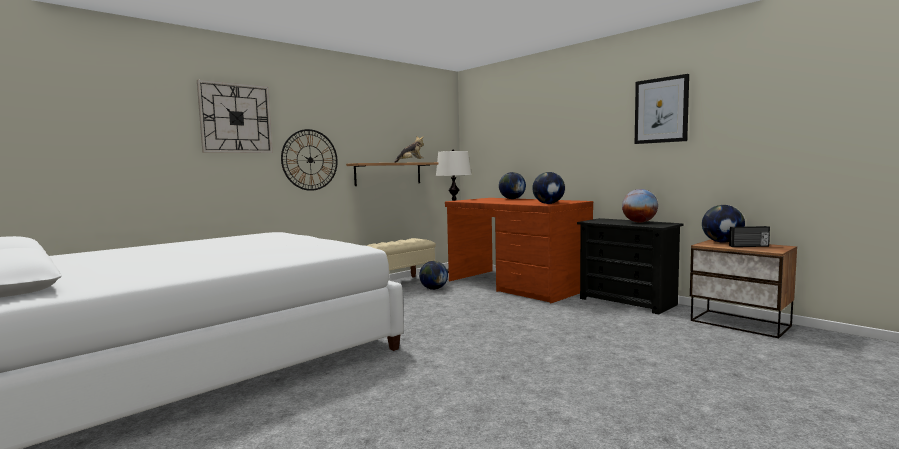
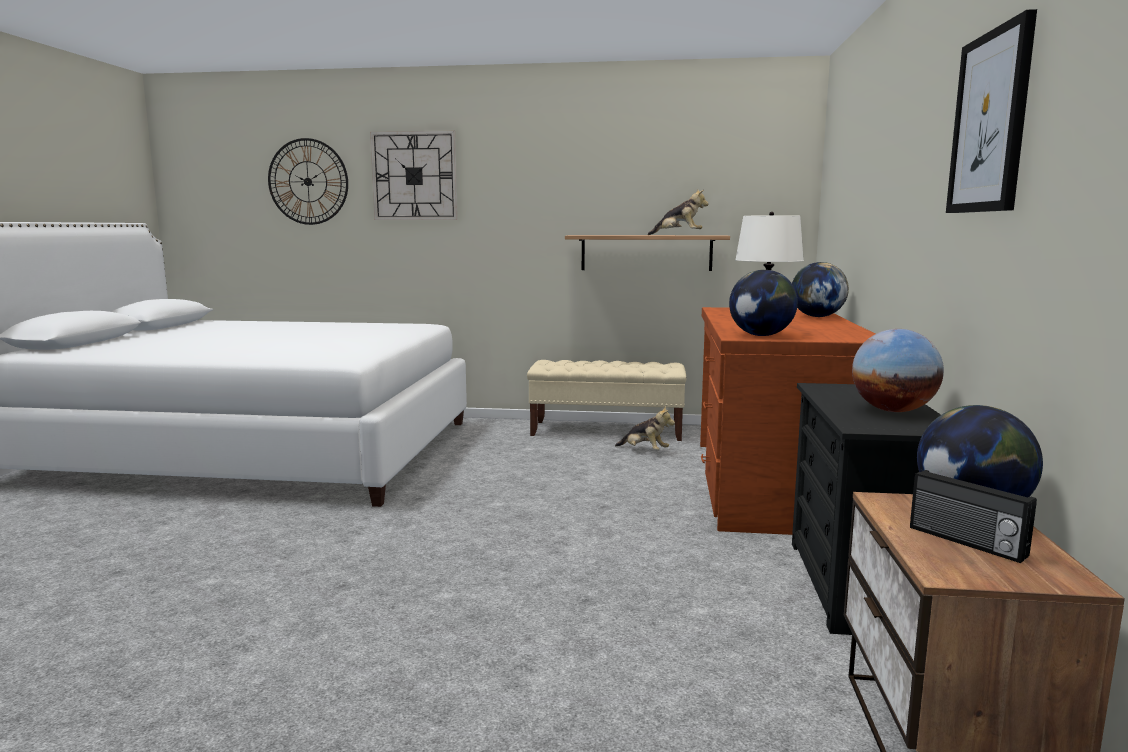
camera: 50 degrees right, 5 degrees up
(310, 160) = (511, 229): wall clock -> wall clock (308, 181)
(433, 289) = (644, 451): globe -> plush toy

